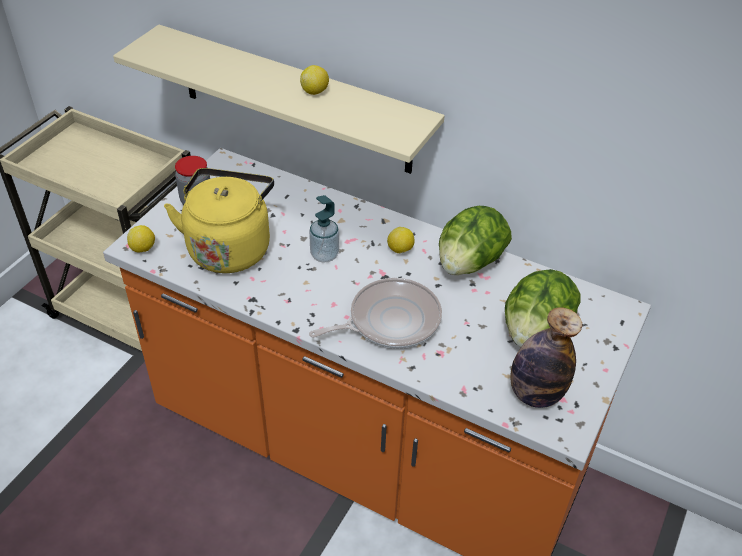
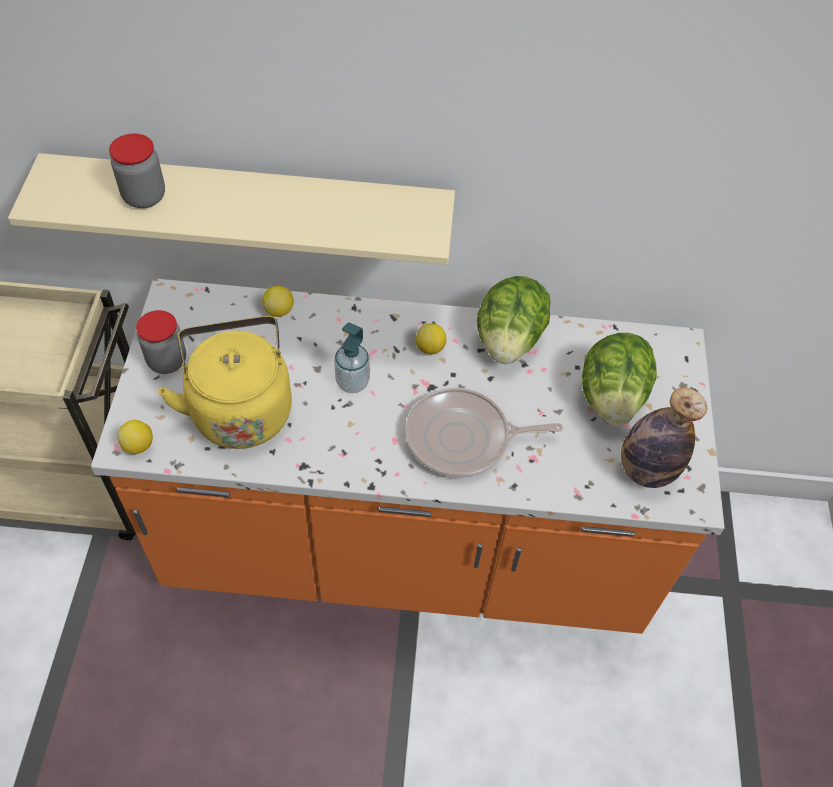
camera: 25 degrees left, 10 degrees up
(210, 64) = (144, 196): none -> jar
(315, 92) = (294, 200): lemon -> lemon (279, 310)
(389, 320) = (463, 439): frying pan -> frying pan turned 135 degrees counterclockwise

